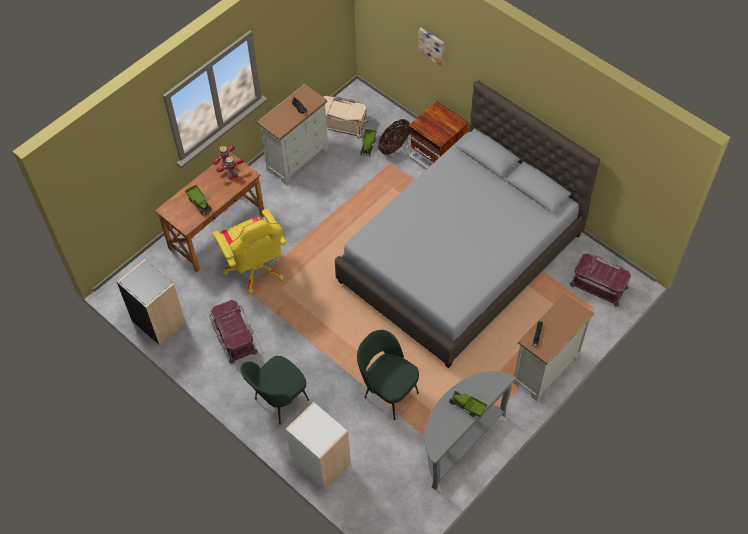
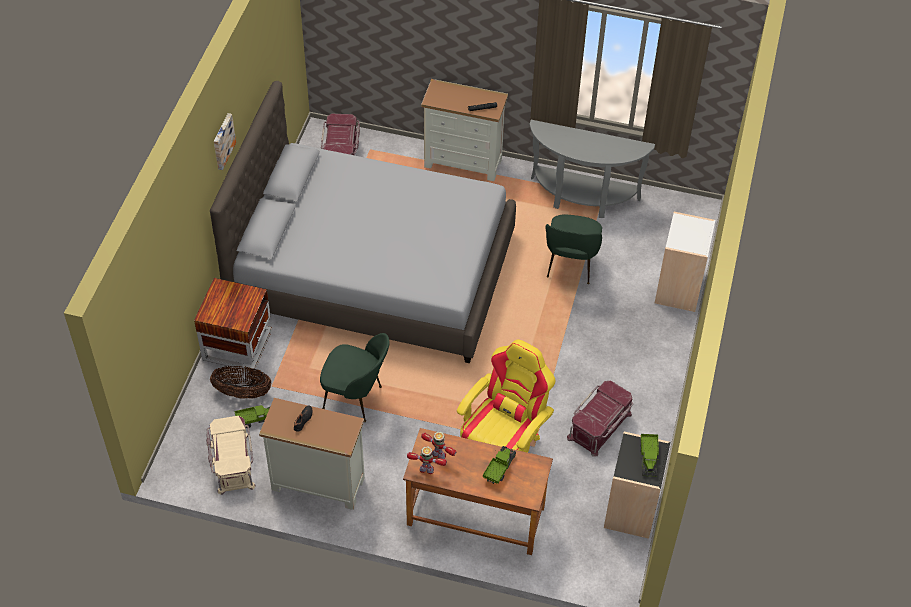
camera: 120 degrees left, 5 degrees down
(278, 402) = (644, 351): green chair -> green chair (357, 400)
(432, 45) = (174, 270): picture -> picture (222, 141)
(467, 406) = (584, 141): toy truck -> toy truck (648, 458)

